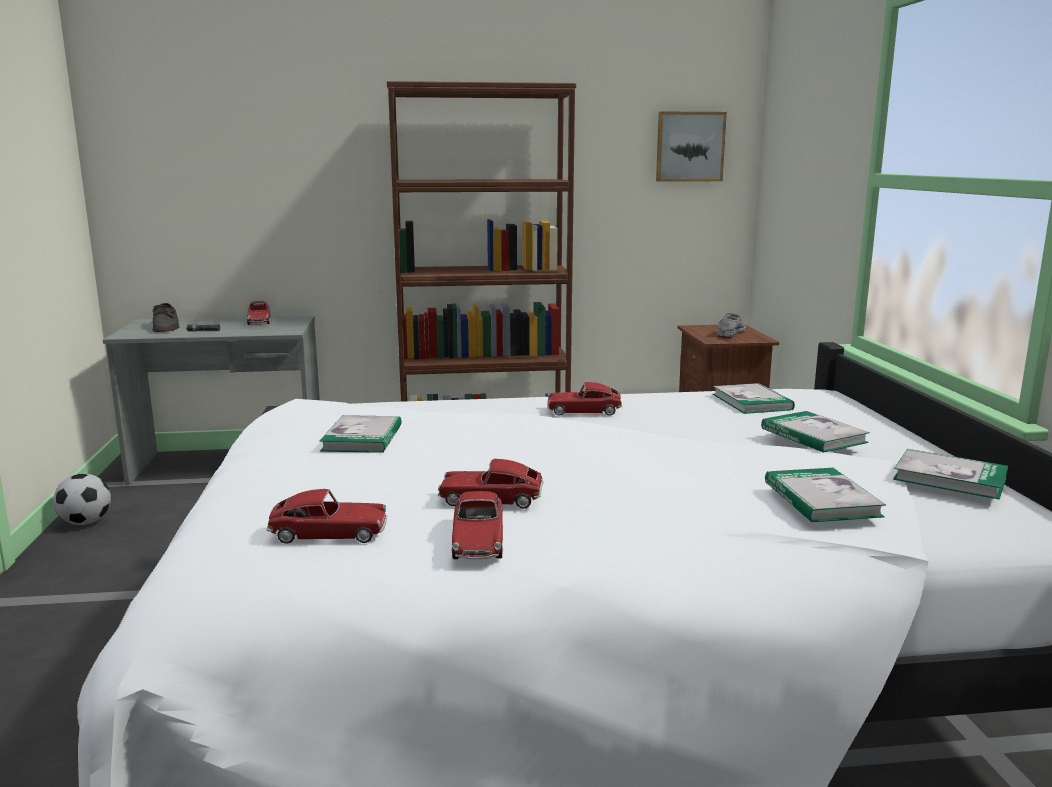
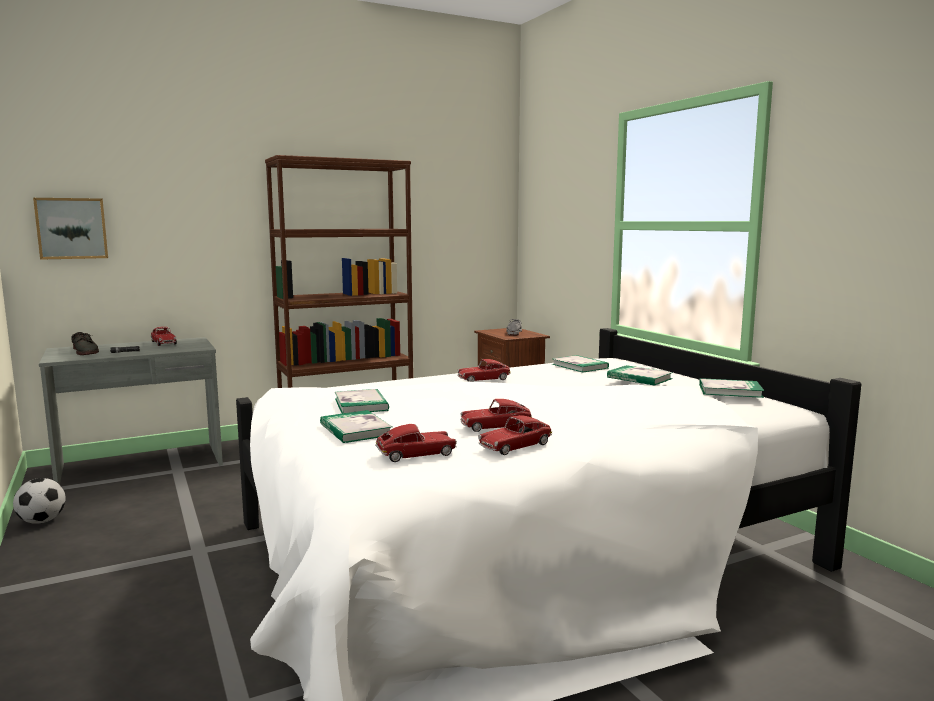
camera: 20 degrees left, 5 degrees down
(478, 540) = (515, 446): toy car -> toy car turned 75 degrees clockwise
(689, 147) = (475, 206): picture -> picture (72, 228)
(821, 499) = (679, 406): book -> book (355, 430)

